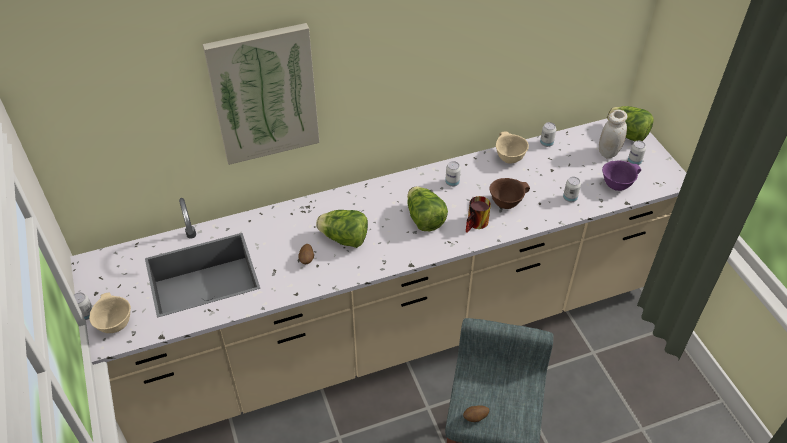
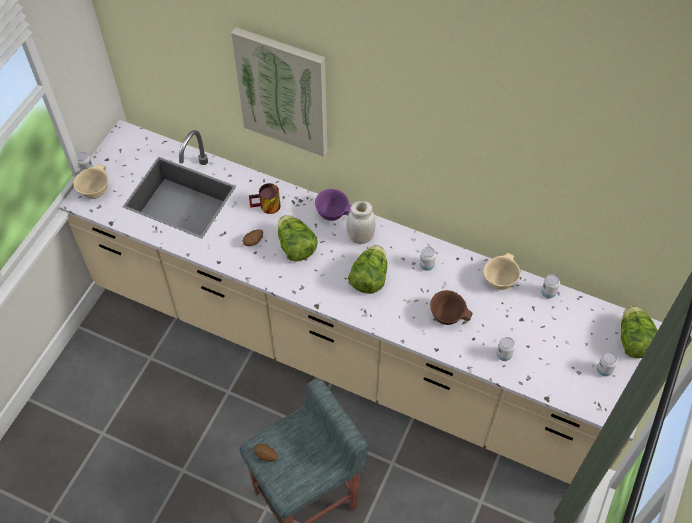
camera: 45 degrees right, 10 degrees up
(477, 224) = (402, 315): mug -> mug (266, 208)
(608, 152) = (592, 344): white jar -> white jar (360, 237)
(616, 184) = (560, 376): purple bowl -> purple bowl (333, 213)

